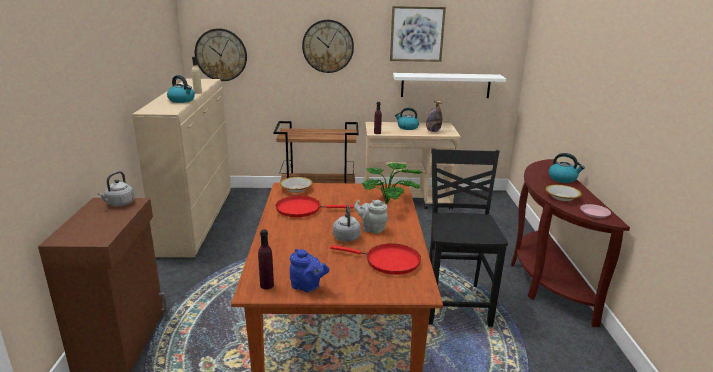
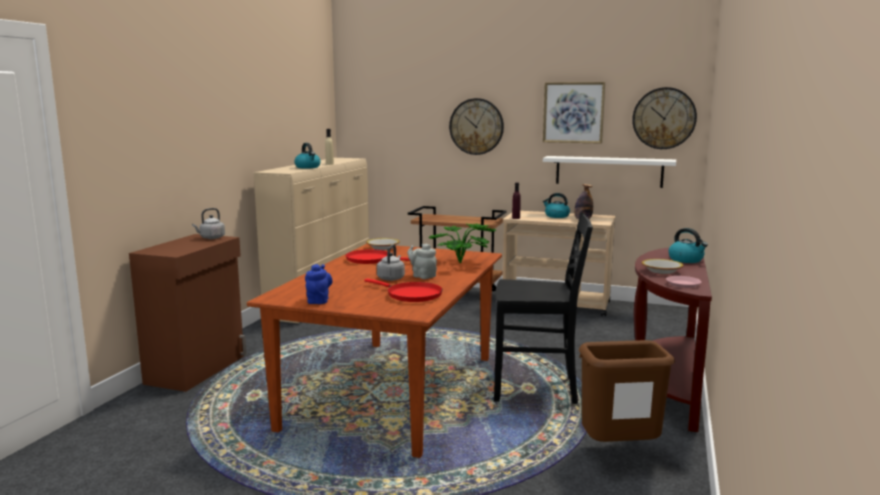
camera: 20 degrees right, 10 degrees down
(221, 55) = (370, 135): wall clock -> wall clock (664, 118)
(267, 285) = (286, 296): purple bottle -> none
(307, 287) = (318, 300): blue teapot -> blue teapot turned 135 degrees counterclockwise
(456, 303) = (537, 389): black chair -> black chair turned 75 degrees clockwise
(562, 362) = (619, 451): none -> brown trash can

